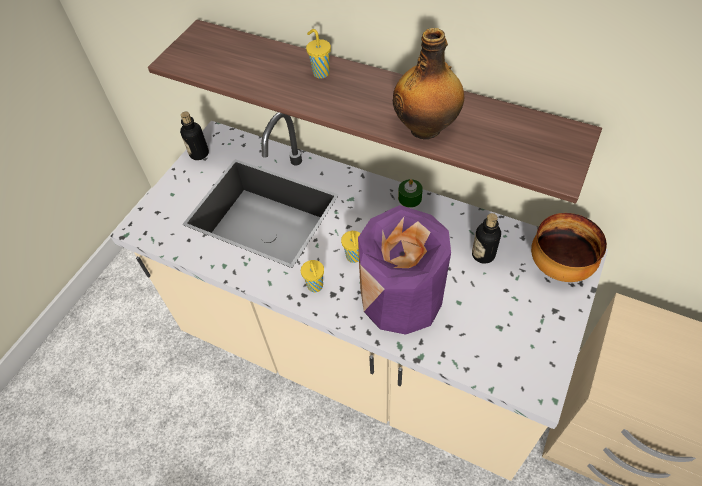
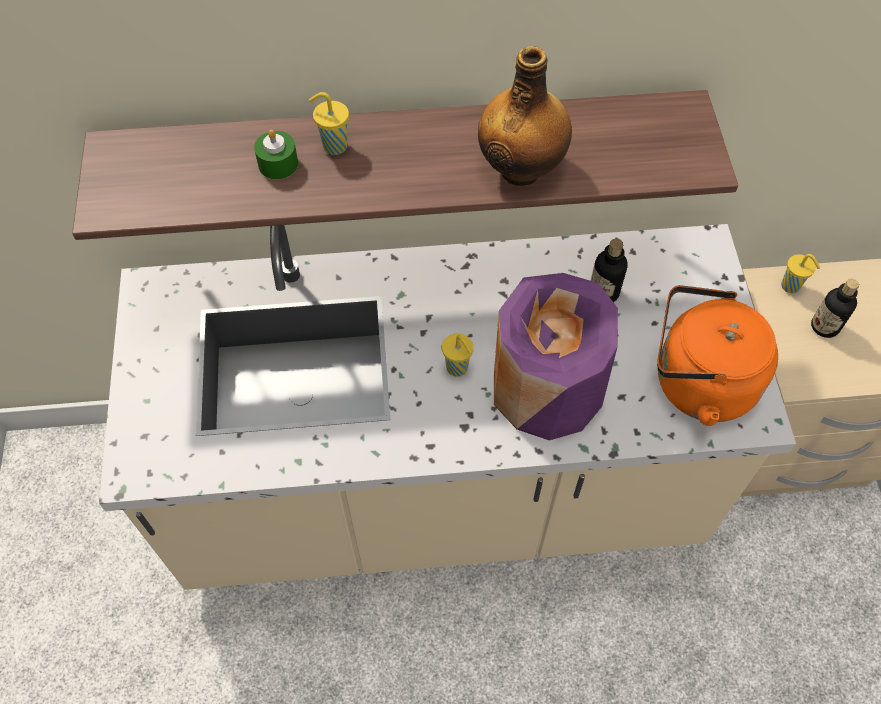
camera: 35 degrees left, 5 degrees up
(199, 153) = (142, 325): bottle -> bottle (824, 326)
(315, 287) = (437, 428): yellow cup -> yellow cup (791, 286)
(410, 198) = (473, 261): green candle -> green candle (278, 164)
(509, 344) = (697, 383): none -> orange kettle
(558, 267) = (691, 268): bowl -> none

